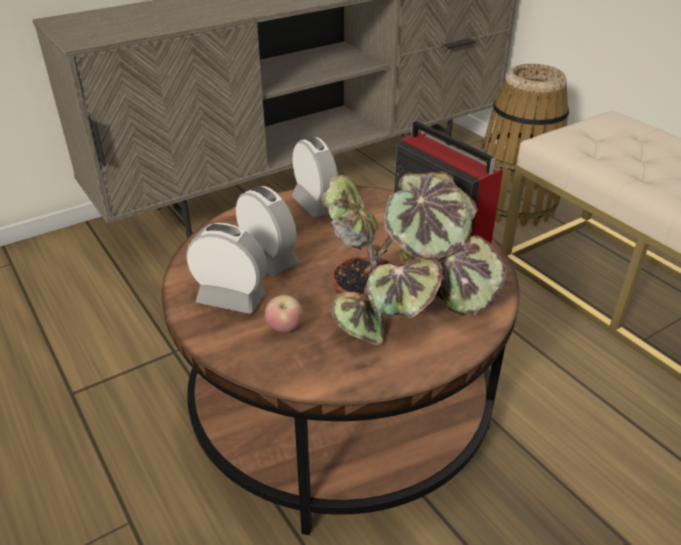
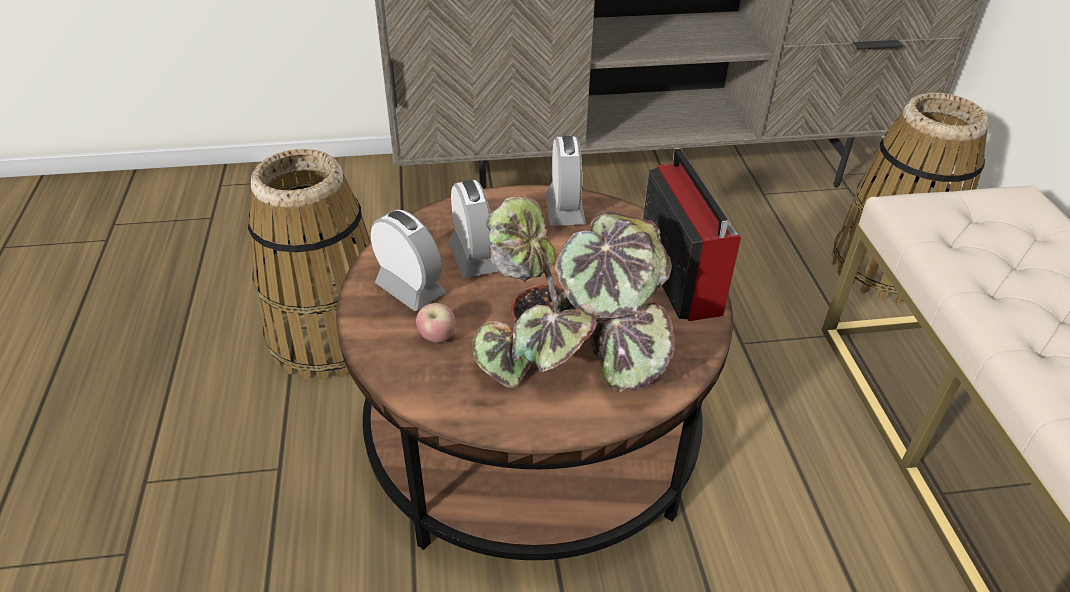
camera: 25 degrees right, 5 degrees up
(111, 387) = (330, 335): none -> basket

